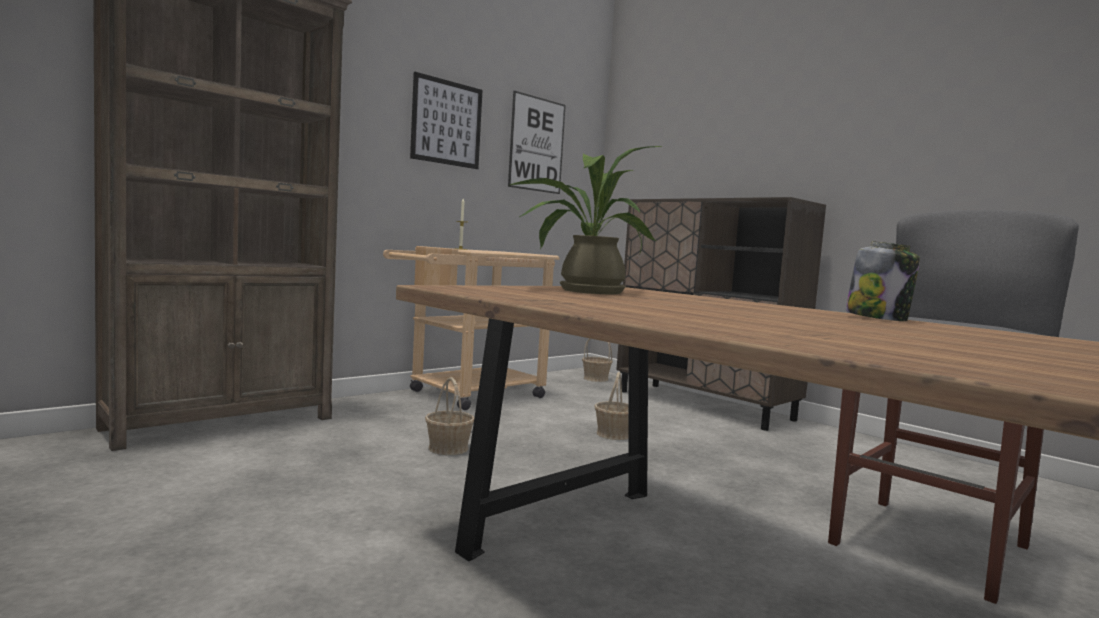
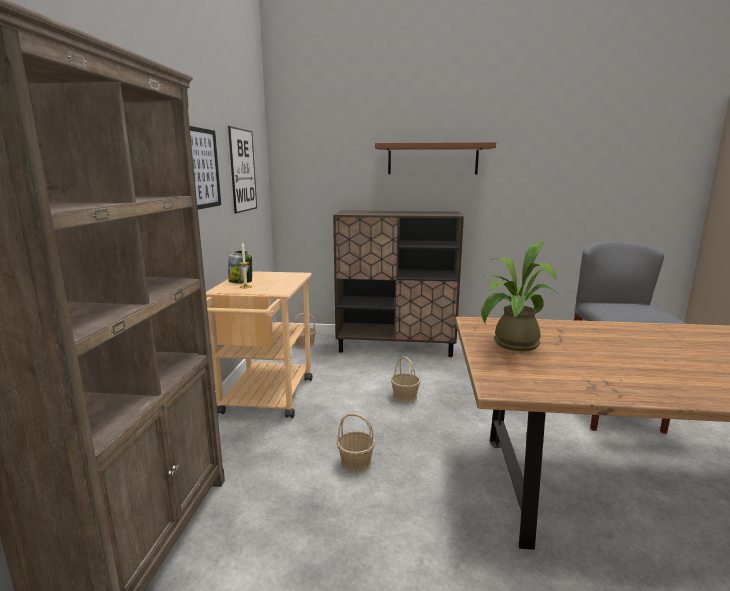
camera: 40 degrees left, 10 degrees up
(795, 128) = (432, 159): none -> brown shelf
(877, 318) = (651, 328): jar -> jar (241, 281)

